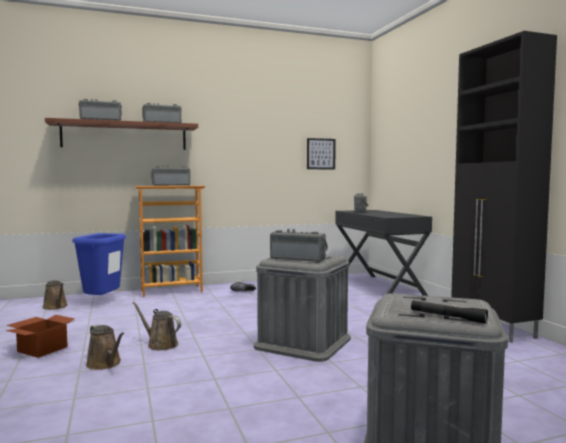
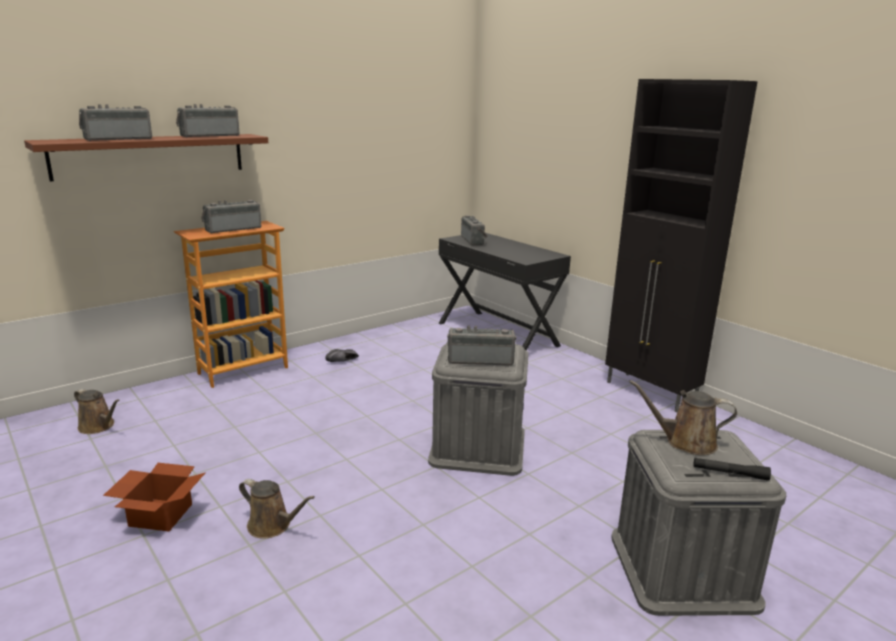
camera: 20 degrees left, 15 degrees up
(102, 302) = (161, 407): blue trash can -> none
(160, 344) = (313, 478): brown watering can -> brown watering can (685, 442)
(321, 154) = (416, 160): picture -> none

